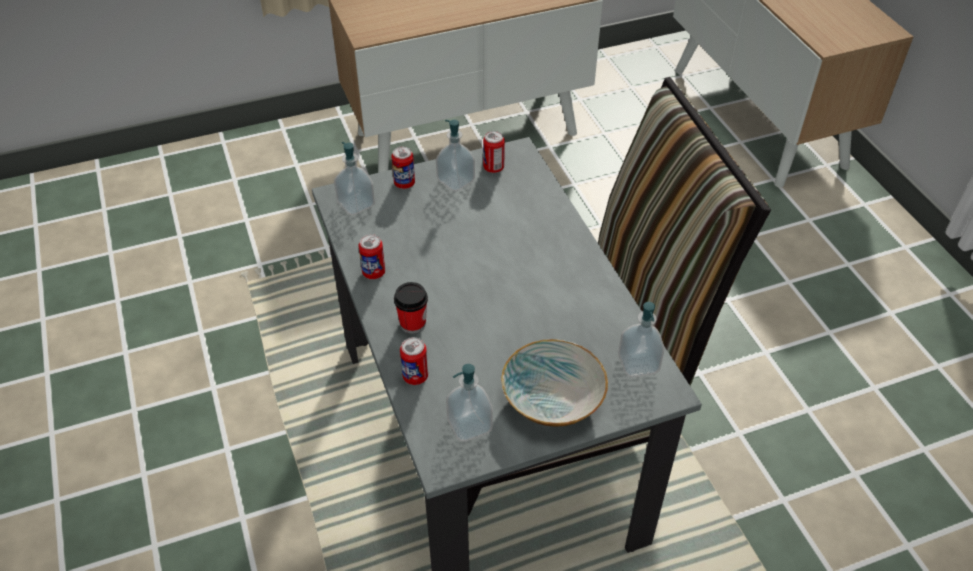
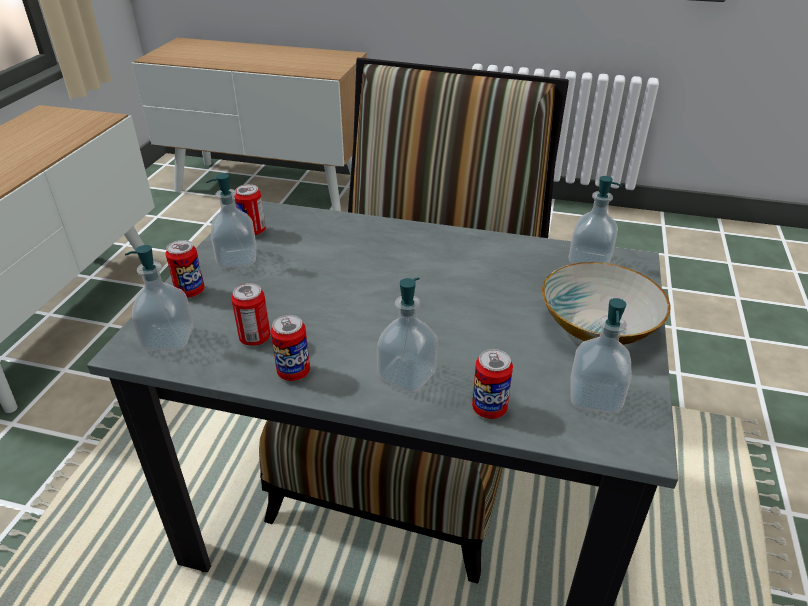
camera: 55 degrees left, 10 degrees down
(388, 238) = (255, 338): none -> can
(413, 324) = (407, 376): cup -> soap dispenser

